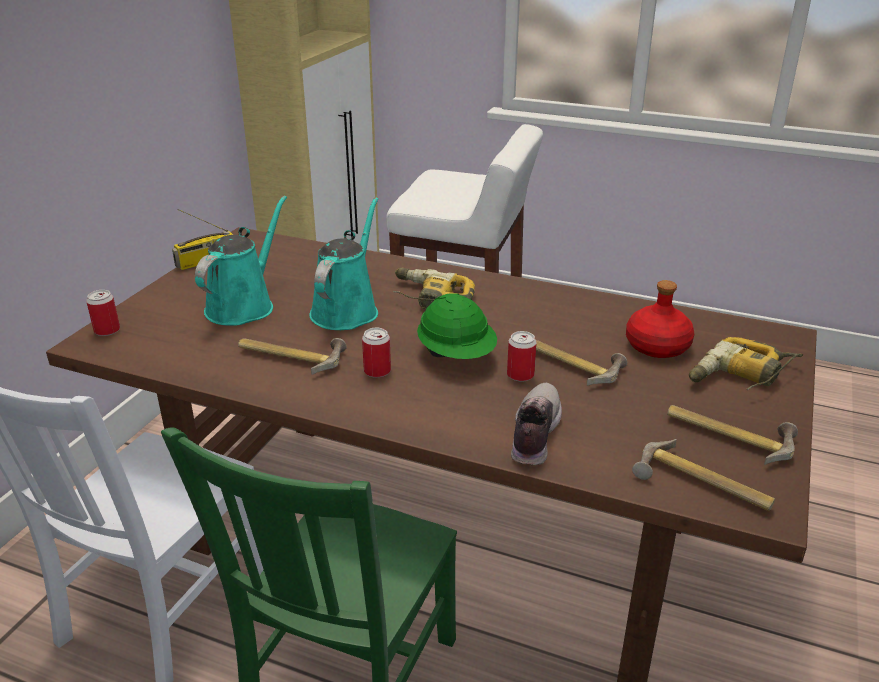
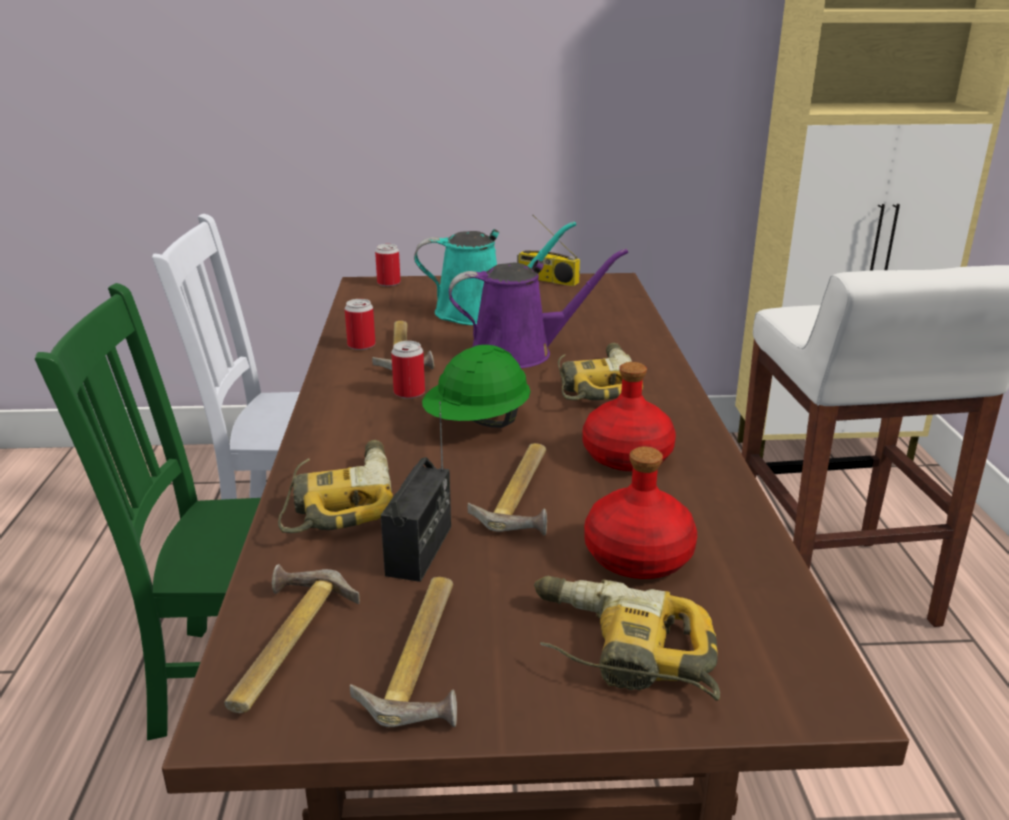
camera: 65 degrees right, 5 degrees down
(347, 310) = (520, 352): turquoise watering can -> purple watering can
(520, 375) = (466, 468): can -> can (361, 345)
(533, 434) = (339, 500): shoe -> power drill
(541, 317) = (627, 456): none -> red bottle
(617, 415) = (420, 550): none -> radio

